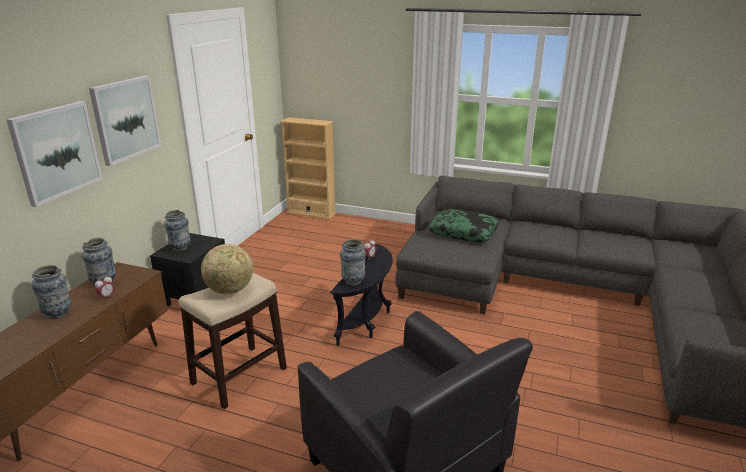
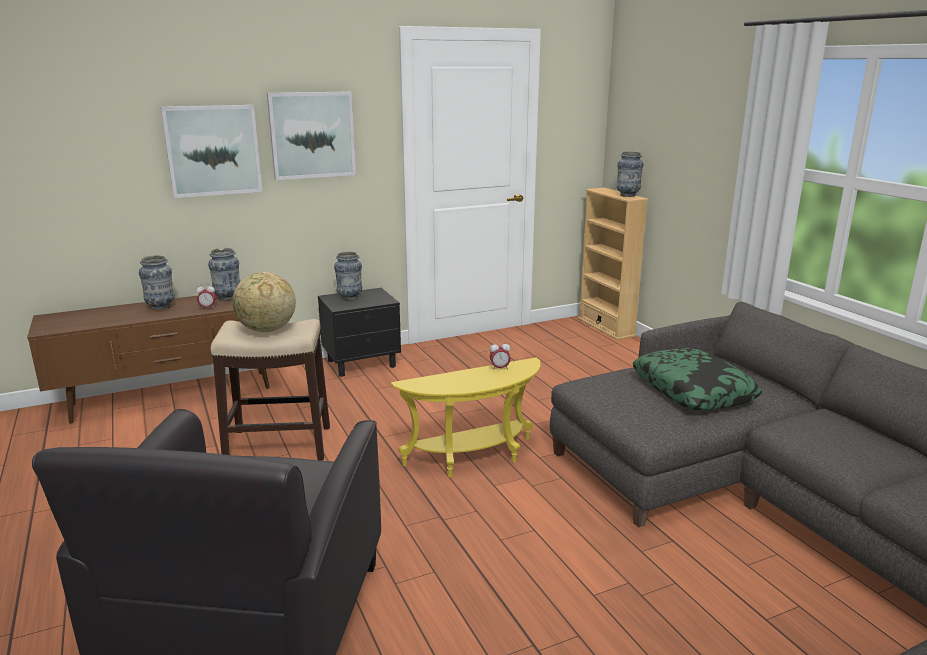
camera: 45 degrees right, 5 degrees down
(353, 281) = (432, 383): vase -> vase (627, 195)
(367, 321) = (474, 459): black side table -> yellow side table

